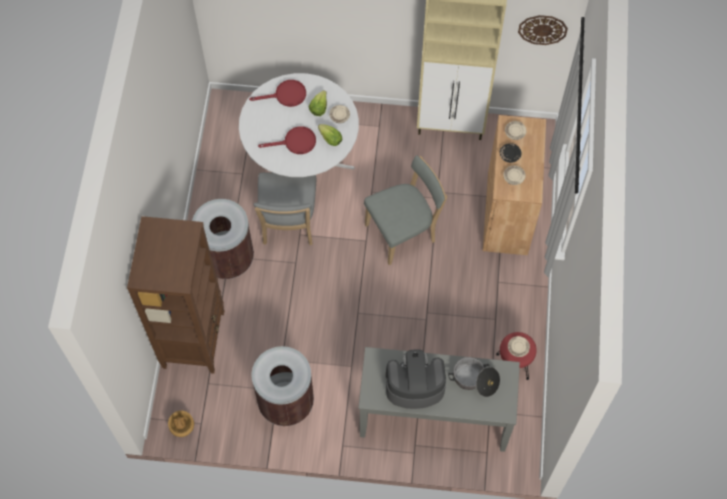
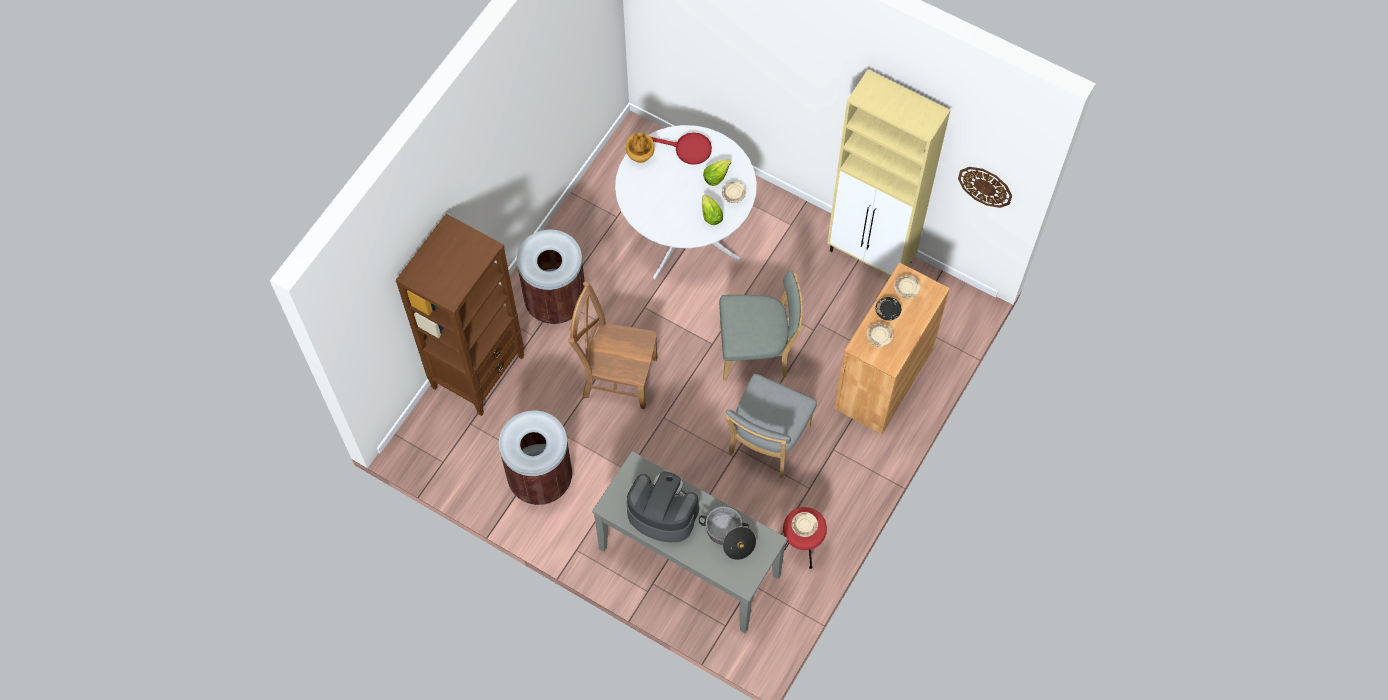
camera: 25 degrees right, 0 degrees up
(182, 428) = (421, 459): brown vase -> brown vase (640, 157)
(288, 224) = (638, 291): grey chair -> grey chair (766, 443)
(295, 142) = (671, 204): red frying pan -> none
(305, 296) = (616, 376): none -> brown chair

